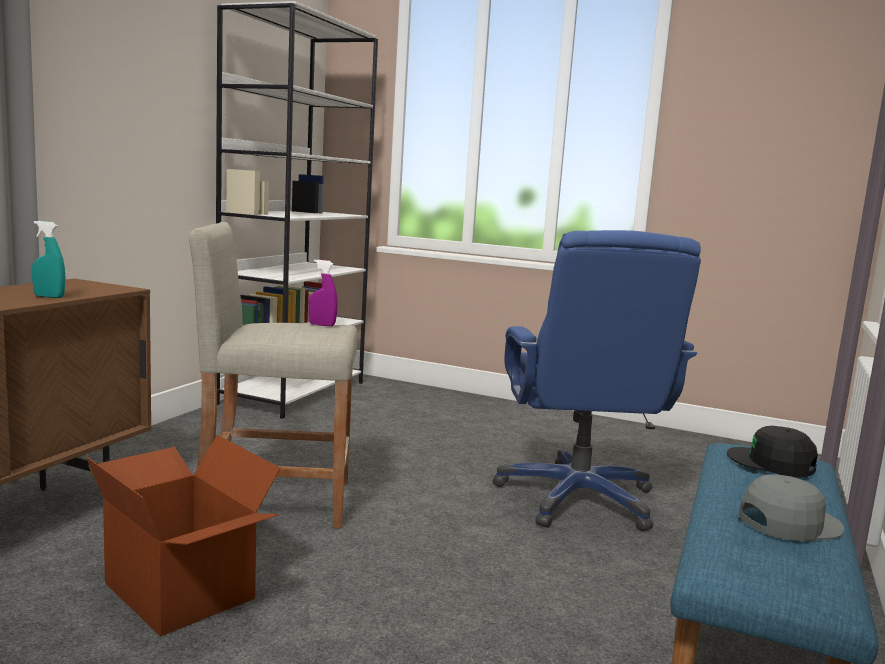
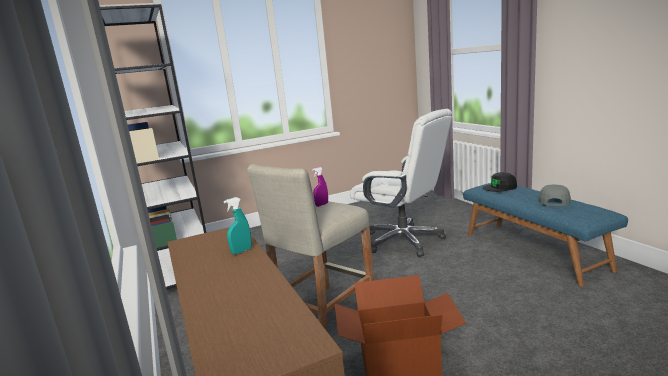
camera: 45 degrees left, 5 degrees up
(578, 499) = (404, 241): blue office chair -> white office chair

